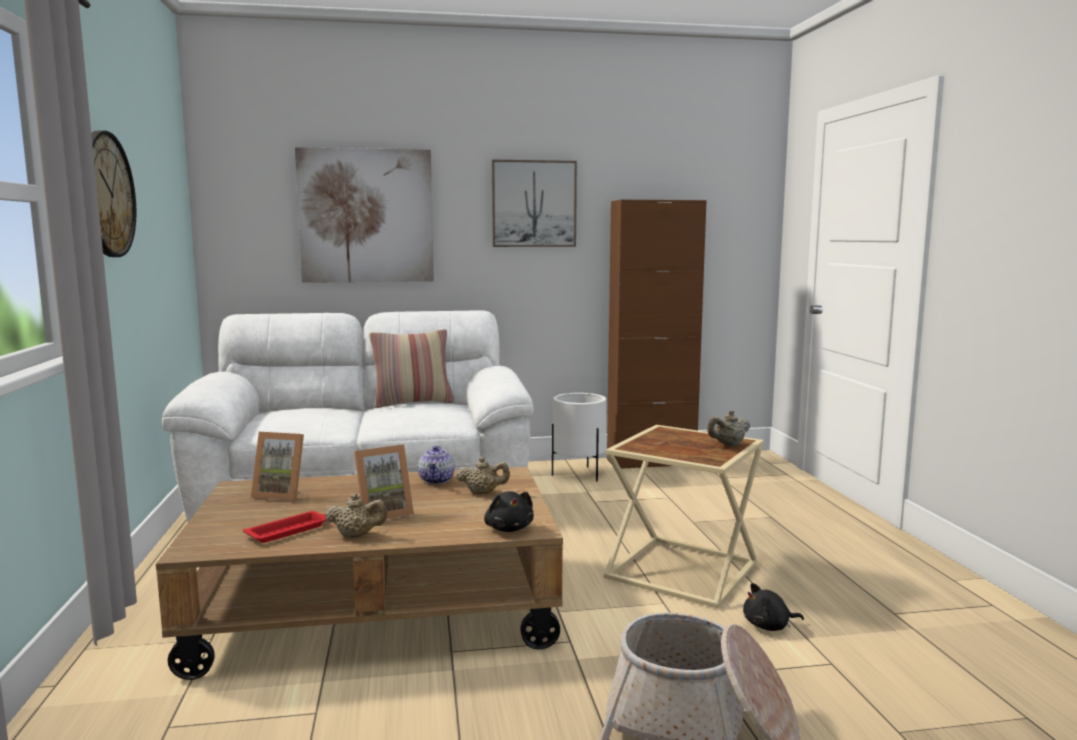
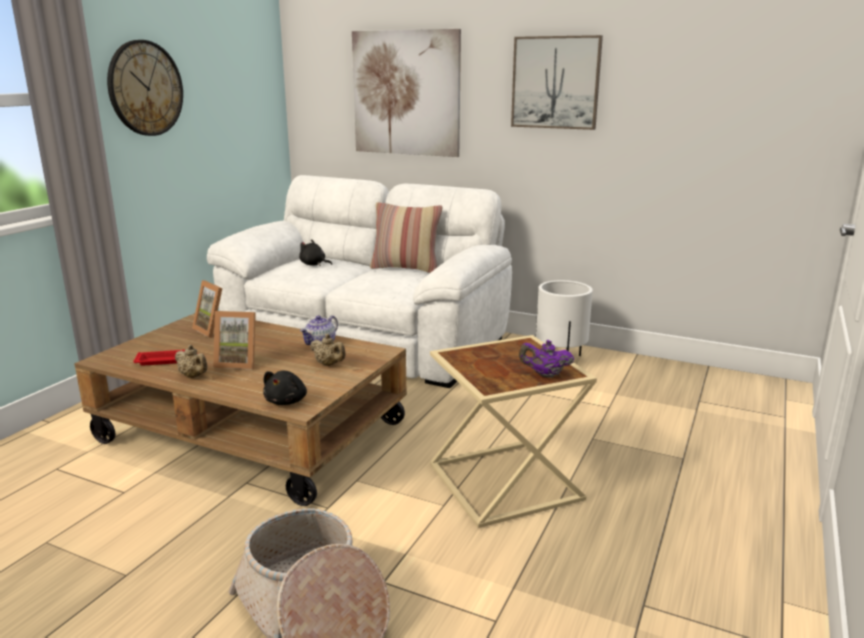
camera: 35 degrees right, 10 degrees up
(651, 462) = (650, 365): brown cabinet -> none
(728, 445) = (545, 375): beige teapot -> purple teapot
(769, 626) = (497, 563): black plush toy -> black plush toy (314, 264)

